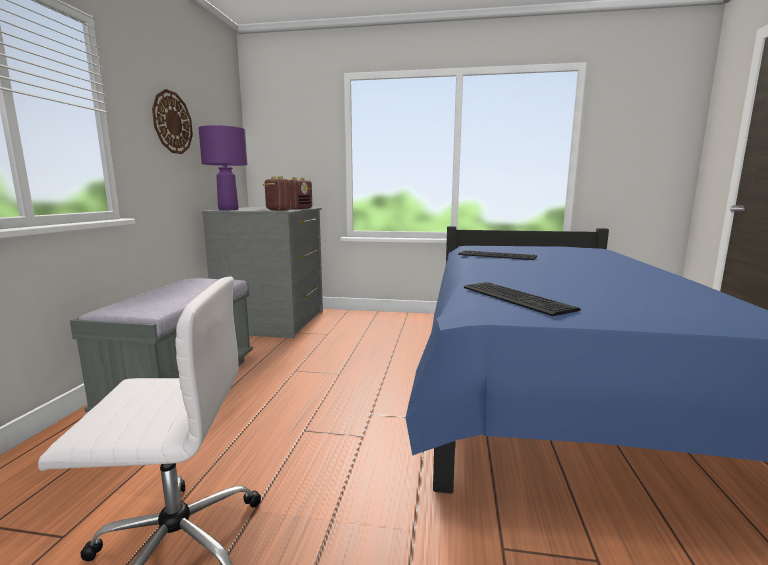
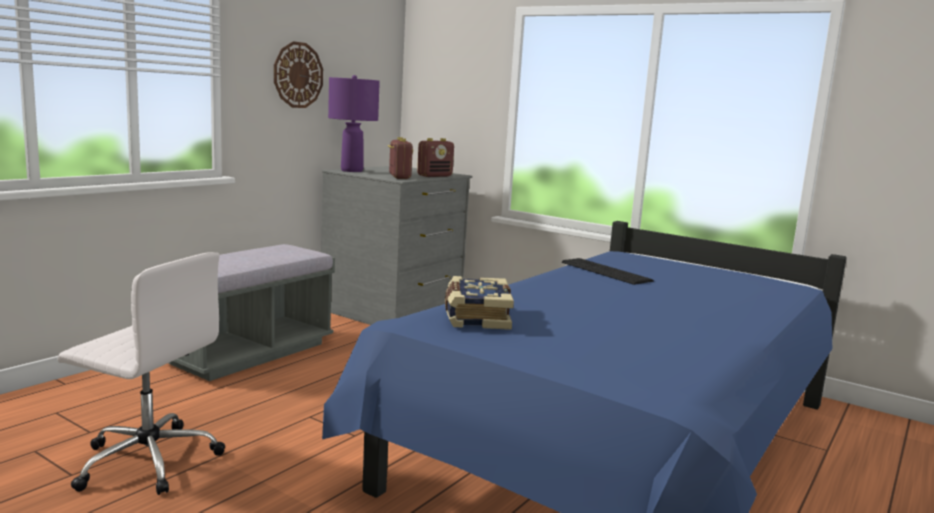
camera: 25 degrees right, 0 degrees up
(516, 297) = (476, 317): keyboard -> book

